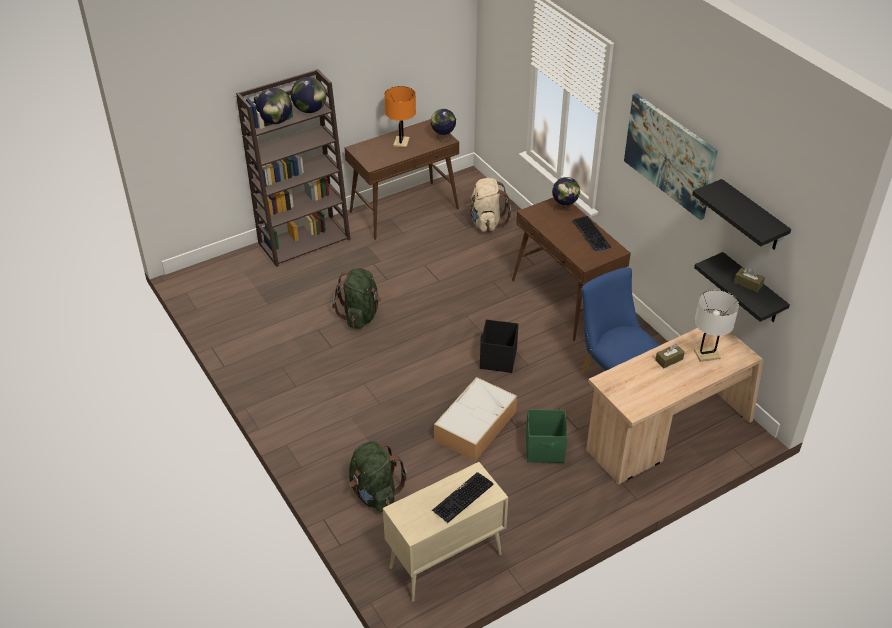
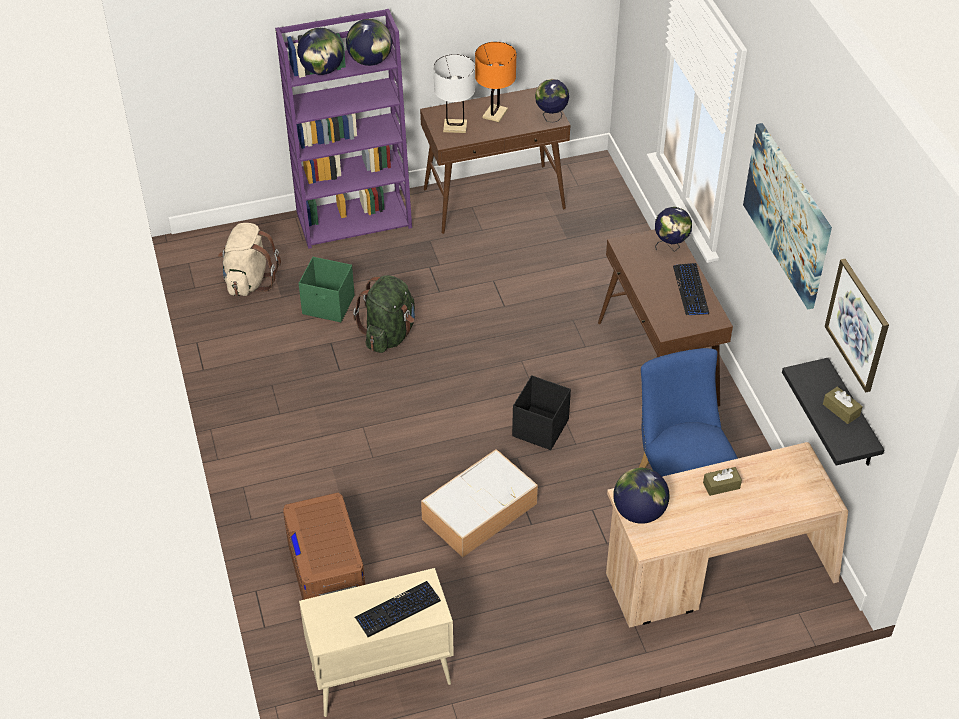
camera: 15 degrees right, 5 degrees up
(305, 240) = (355, 219): brown bookcase -> purple bookcase
(375, 493) = (327, 572): green backpack -> brown storage box
(486, 222) = (594, 235): beige backpack -> beige backpack (249, 280)
(545, 449) = (555, 561): green storage box -> green storage box (329, 305)
(618, 389) = (639, 512): none -> globe
(707, 354) = (774, 488): white table lamp -> white table lamp (455, 126)
(752, 216) = (858, 325): black shelf -> picture

